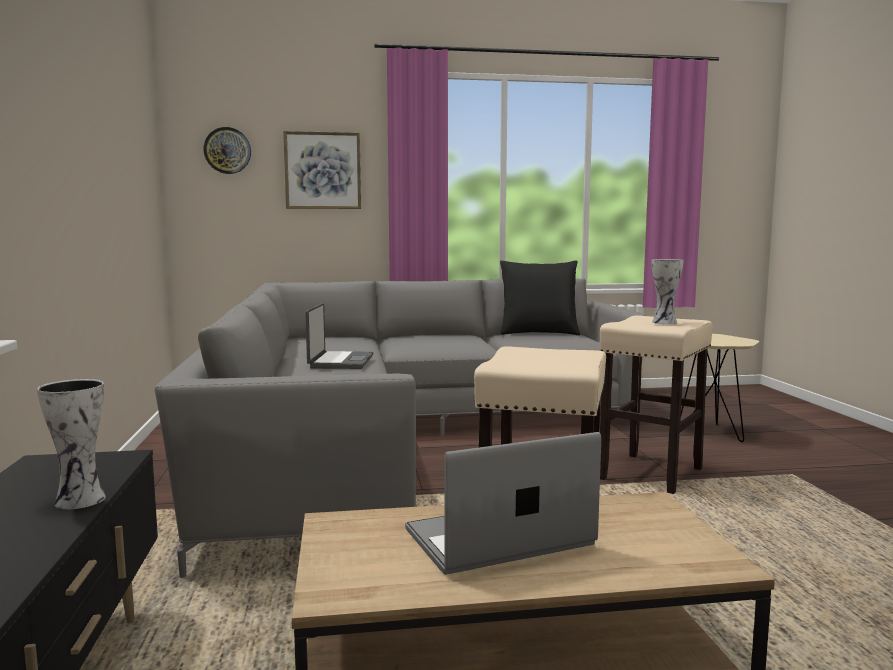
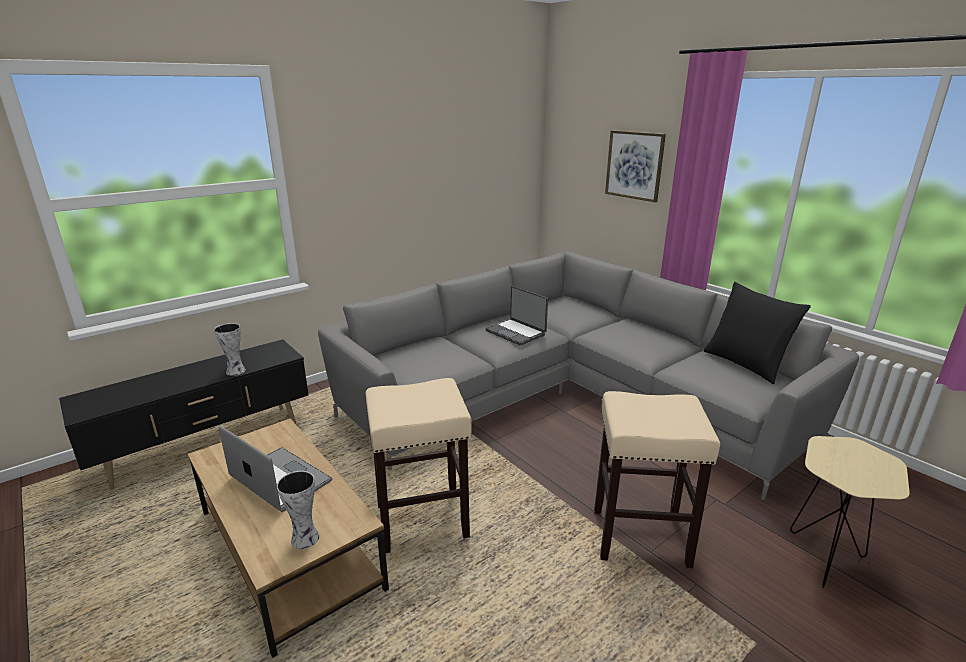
camera: 60 degrees right, 15 degrees up
(227, 150) = (578, 143): wall clock -> none
(340, 362) = (516, 332): laptop -> laptop turned 75 degrees clockwise
(665, 322) = (662, 417): vase -> vase (305, 539)

